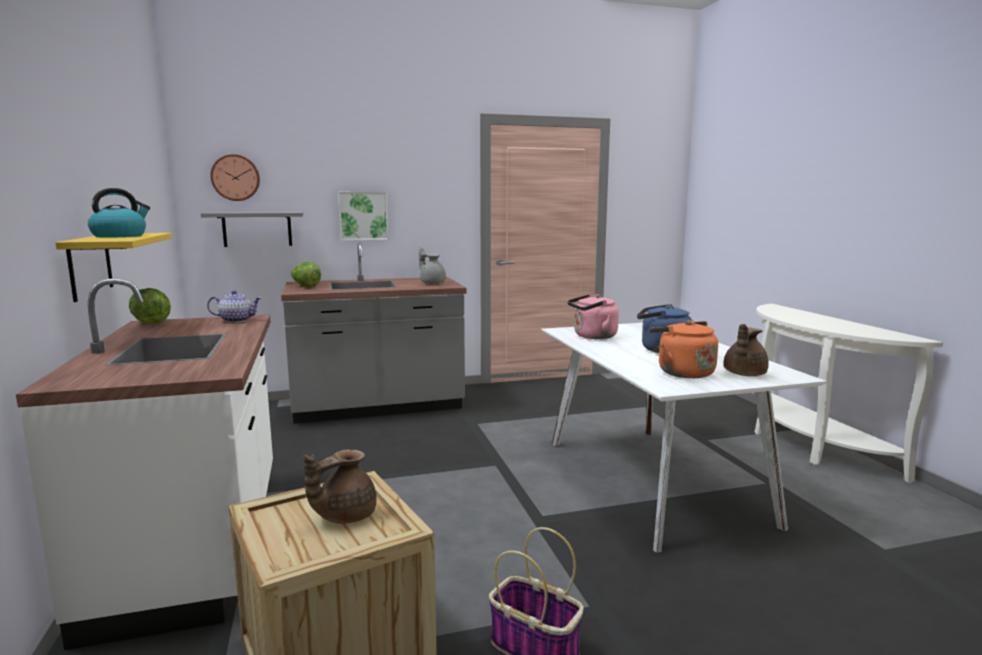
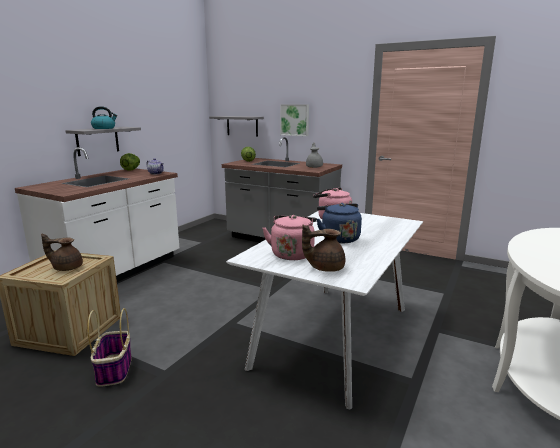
camera: 45 degrees right, 5 degrees up
(90, 265) = (97, 141): yellow shelf -> grey shelf
(235, 178) = (234, 96): wall clock -> none
(682, 372) = (292, 254): orange kettle -> pink kettle

